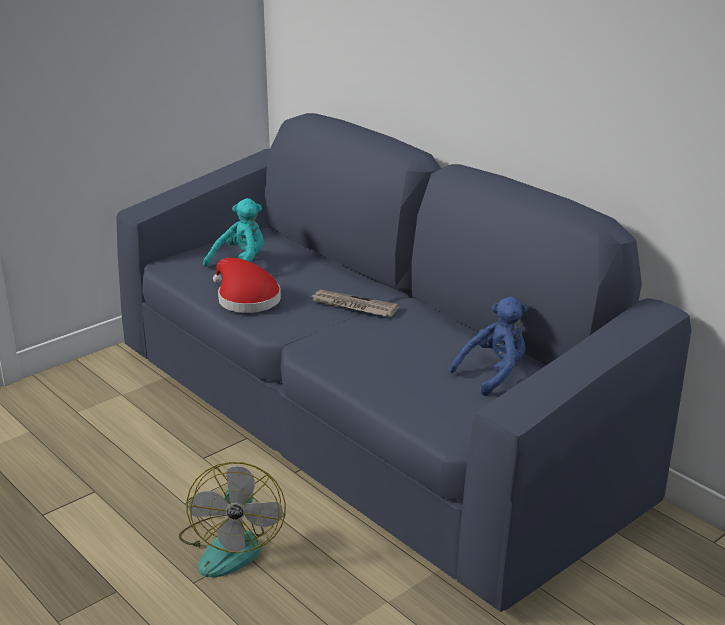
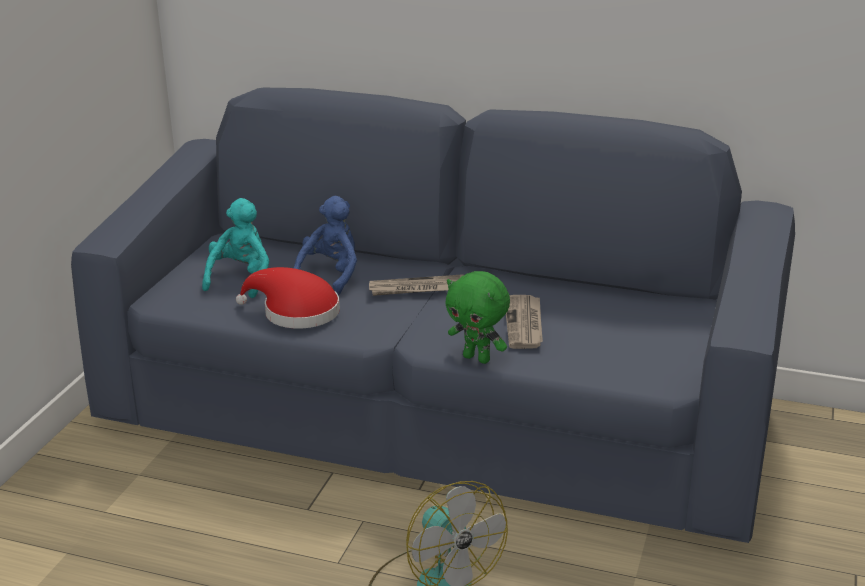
camera: 30 degrees left, 0 degrees up
(333, 372) = (477, 358): none -> green plush toy
(403, 357) = (524, 324): none -> newspaper
(494, 374) = (621, 315): blue plush toy -> blue plush toy (330, 276)

